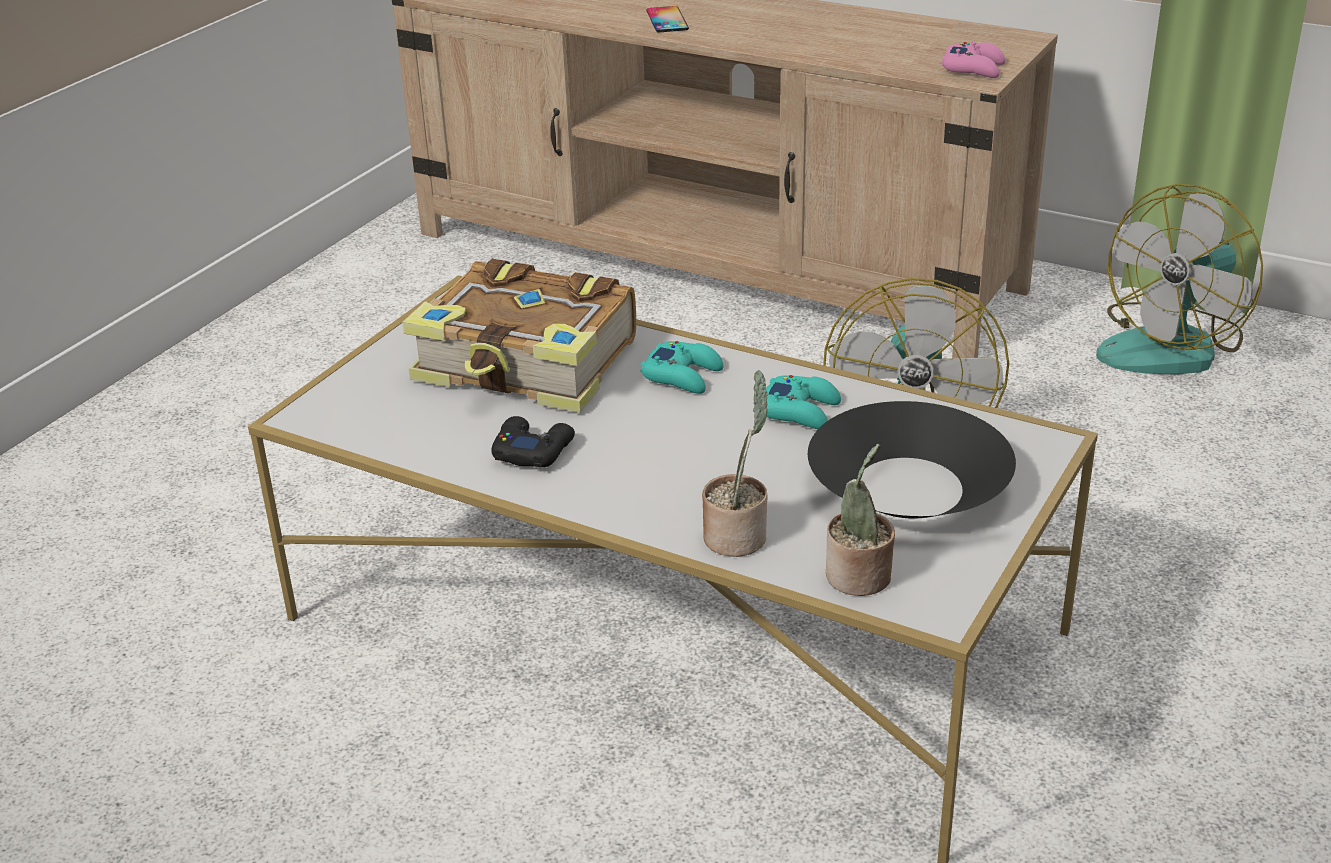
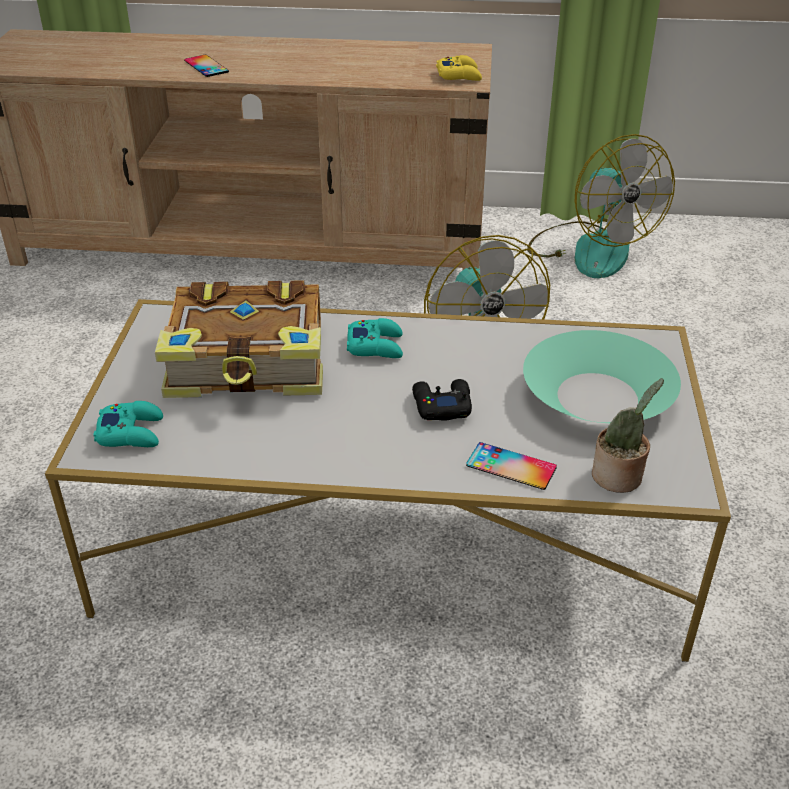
camera: 25 degrees left, 5 degrees up
(532, 450) = (305, 435): black game controller -> black game controller (441, 405)
(738, 535) = (511, 466): potted plant -> phone
(800, 411) = (480, 355): turquoise game controller -> turquoise game controller (131, 432)
(909, 487) = (598, 396): black bowl -> turquoise bowl
(974, 68) = (459, 75): pink game controller -> yellow game controller
(1173, 345) = (591, 249): fan -> fan turned 45 degrees counterclockwise

